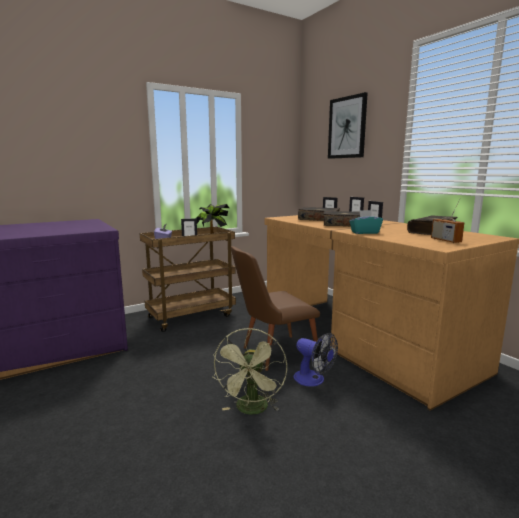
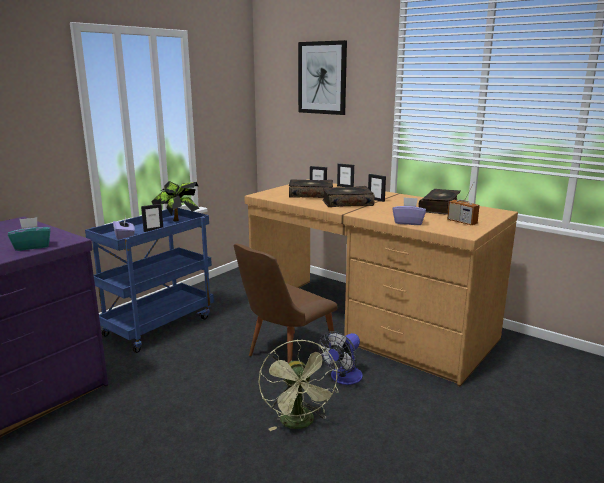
camera: 20 degrees left, 5 degrees up
(191, 316) = (159, 325): brown cart -> blue cart
(313, 380) = (343, 378): fan -> fan turned 105 degrees clockwise
(364, 232) = (379, 216): turquoise tissue box -> turquoise tissue box (32, 246)
(388, 237) = (408, 222): none -> purple tissue box

